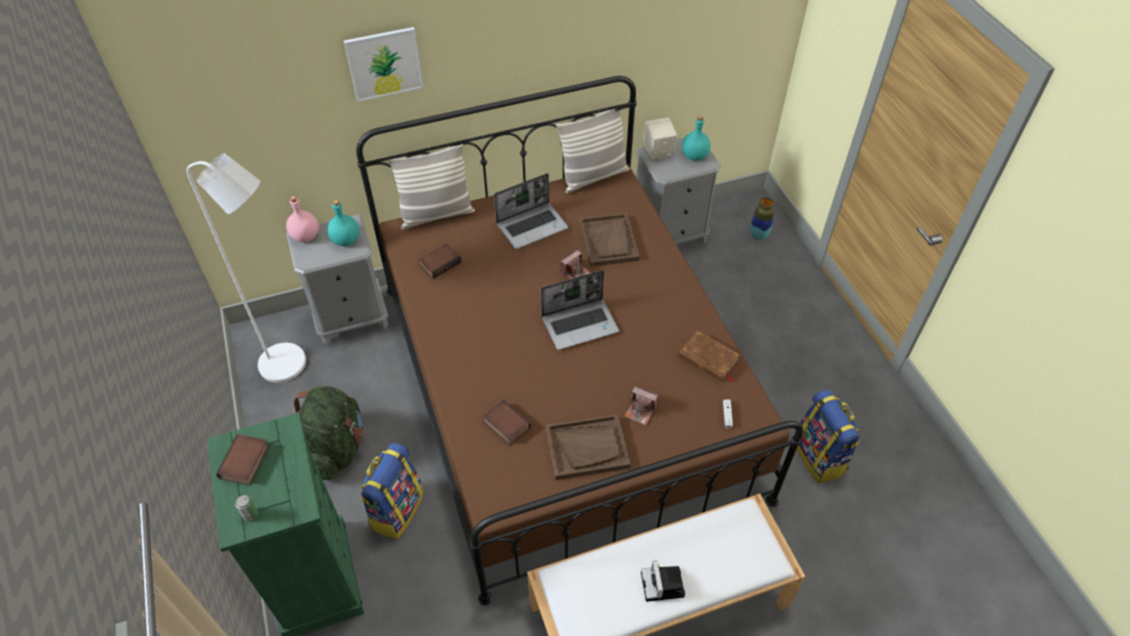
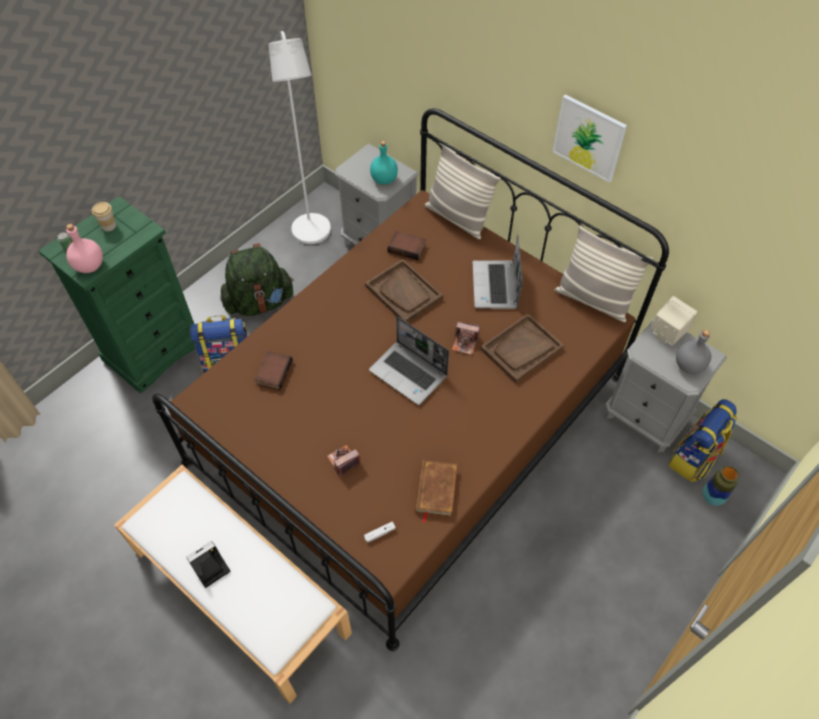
camera: 60 degrees right, 5 degrees up
(246, 463) = (108, 226): book -> cup
(305, 236) = (370, 155): pink bottle -> pink bottle (89, 265)
(384, 63) = (466, 62): picture -> picture (589, 138)
(532, 226) = (495, 286): laptop -> laptop turned 60 degrees clockwise
(587, 448) = (283, 439): brown tray -> brown tray (404, 292)
(640, 411) = (343, 461): camera -> camera turned 60 degrees clockwise
(694, 155) = (689, 365): turquoise bottle -> grey bottle
(820, 457) = (468, 670): backpack -> backpack (694, 458)

